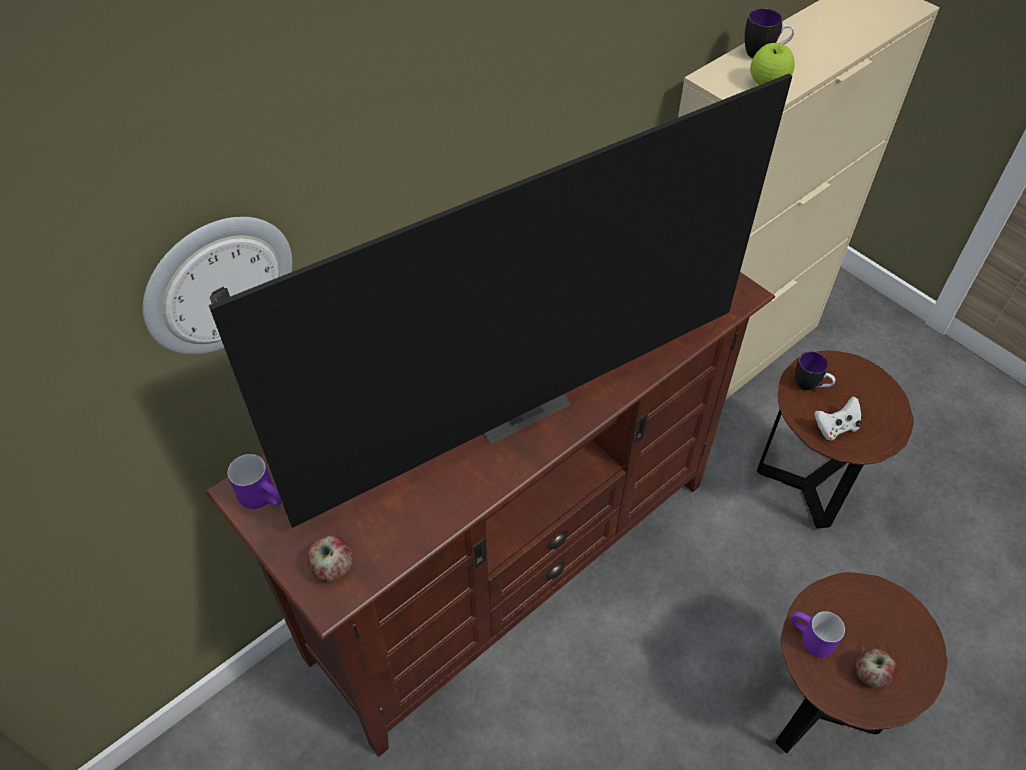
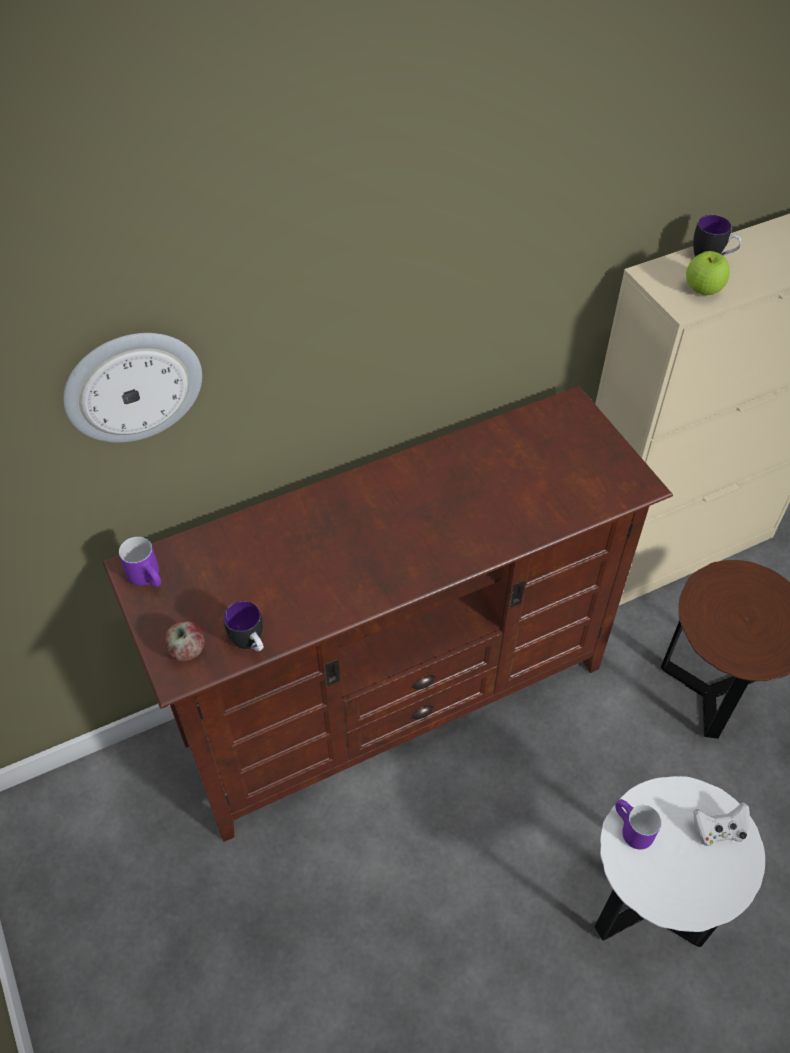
camera: 15 degrees right, 0 degrees up
(515, 401) = (392, 542): television -> none
(810, 386) = (716, 592): mug -> mug (251, 645)
(816, 710) = (646, 908): brown side table -> white side table
(835, 427) = (728, 637): white game controller -> white game controller (718, 831)
(870, 674) = (679, 877): apple -> none

